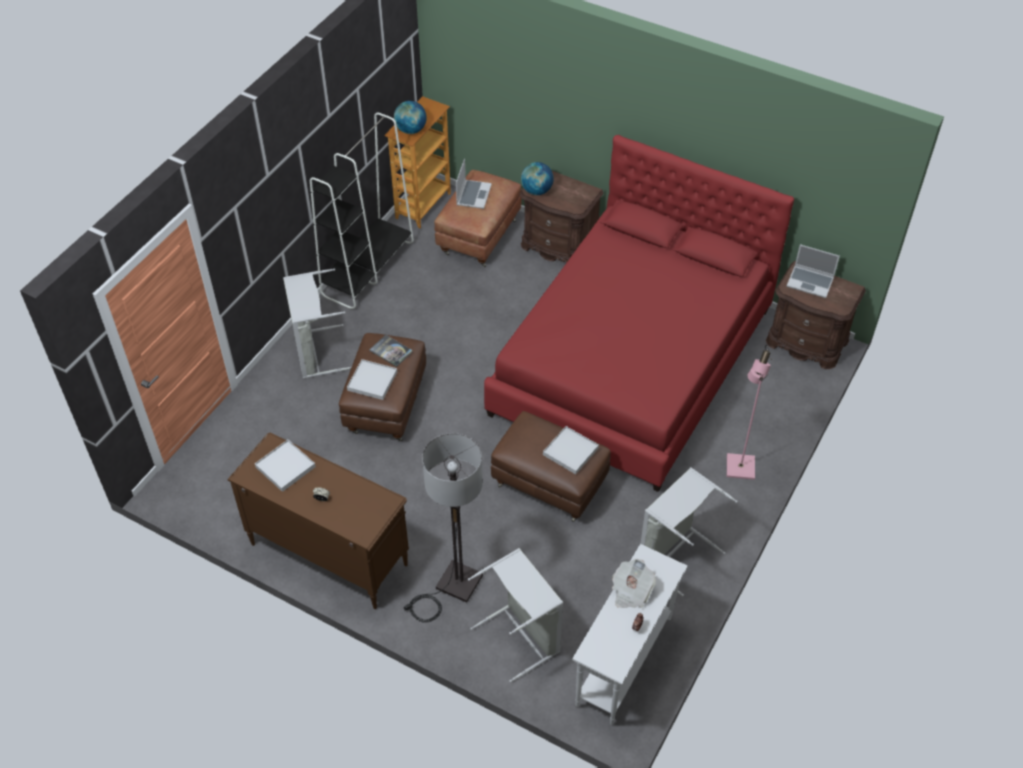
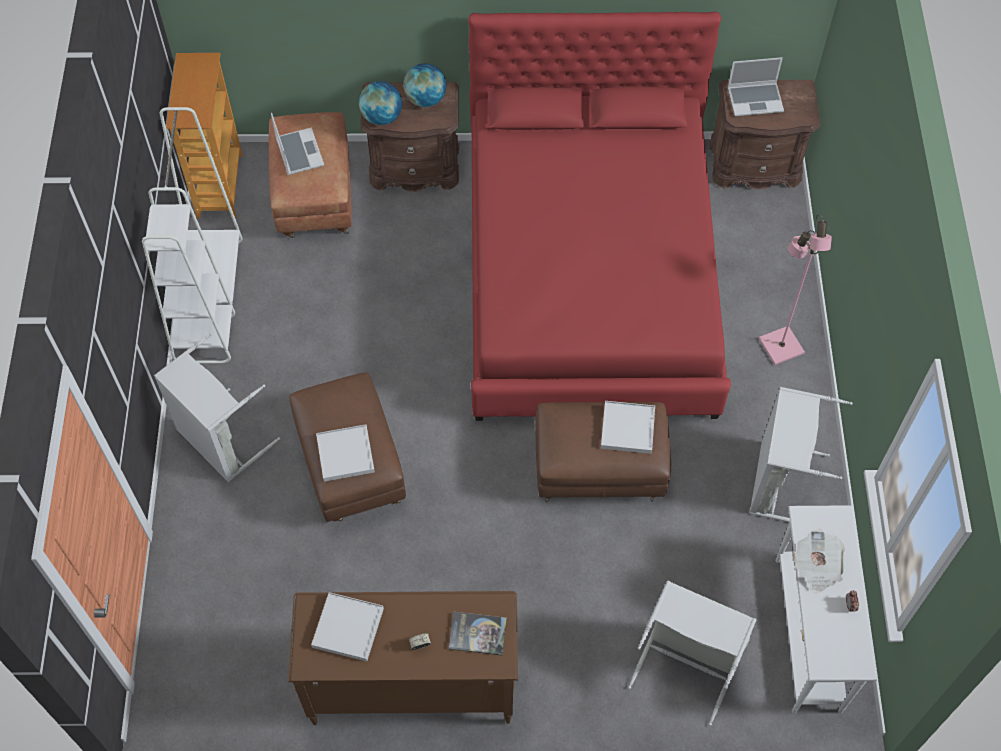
camera: 30 degrees left, 10 degrees up
(368, 269) = (210, 301): black clothes rack -> white clothes rack
(391, 351) = (341, 404): book -> book (477, 634)
(411, 130) = (195, 107): globe -> globe (426, 99)
(449, 590) = (574, 655): floor lamp -> none

